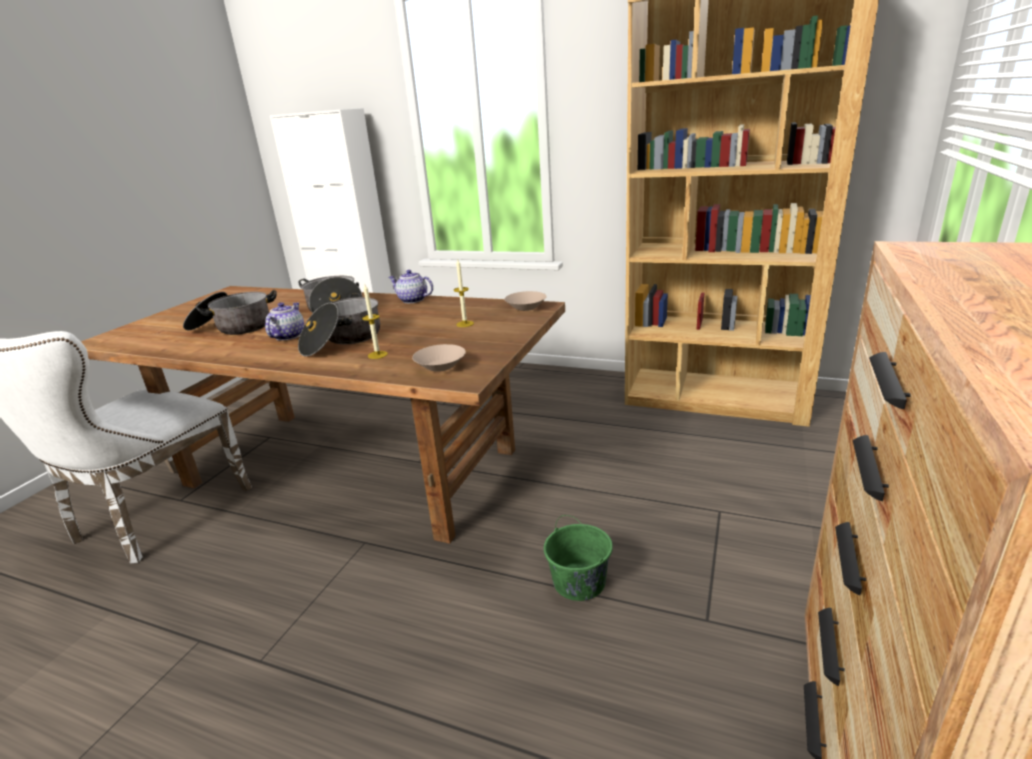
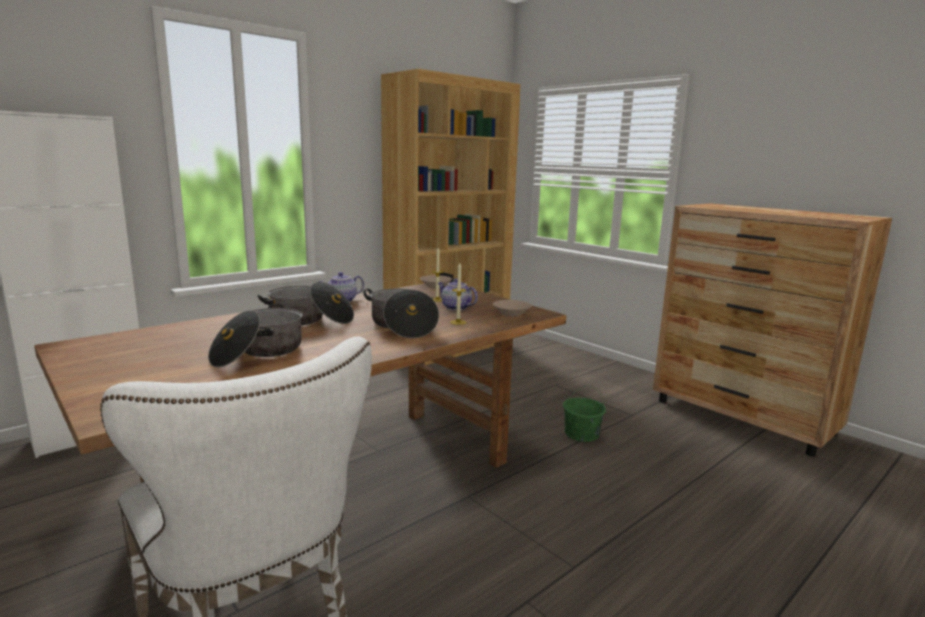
camera: 65 degrees left, 10 degrees down
(287, 336) = (346, 338): teapot -> teapot (455, 308)

